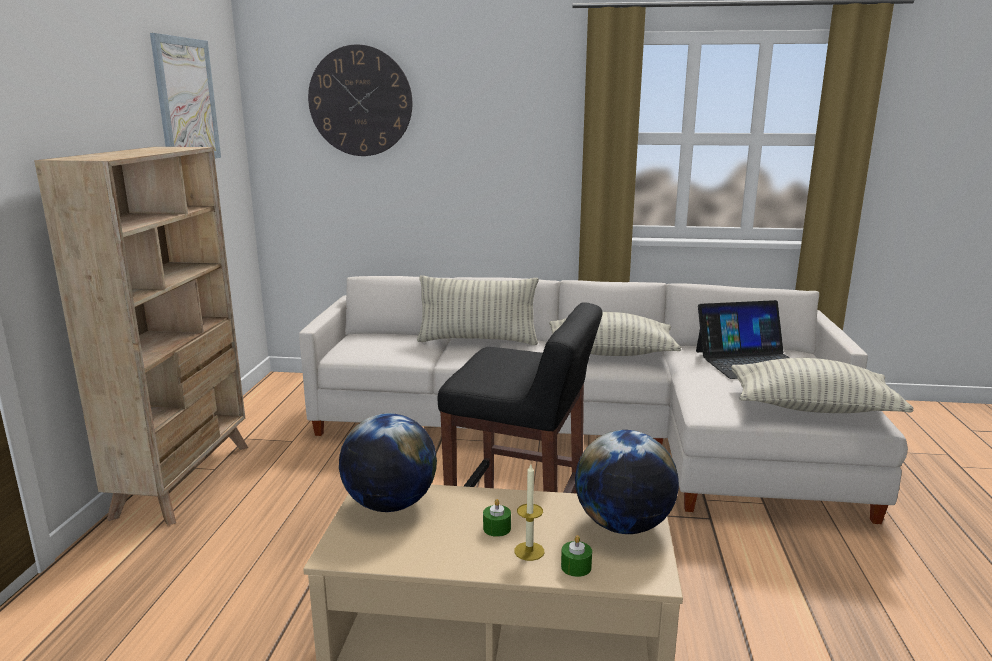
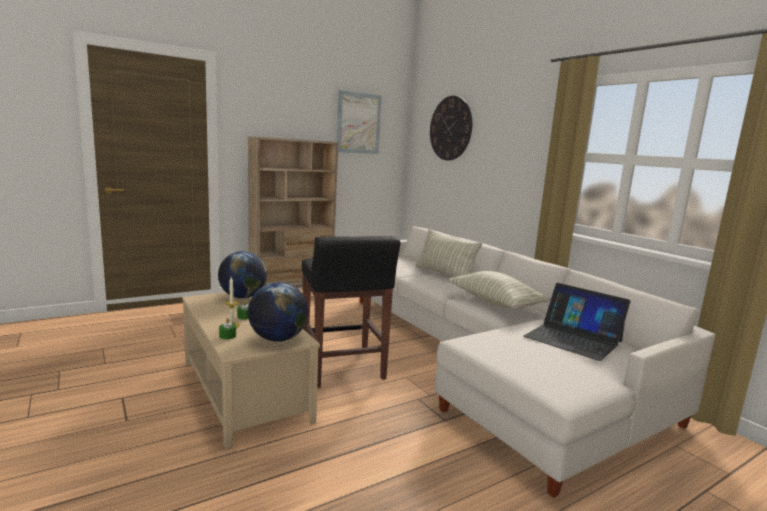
camera: 50 degrees right, 5 degrees down
(812, 408) = (533, 369): pillow -> none

